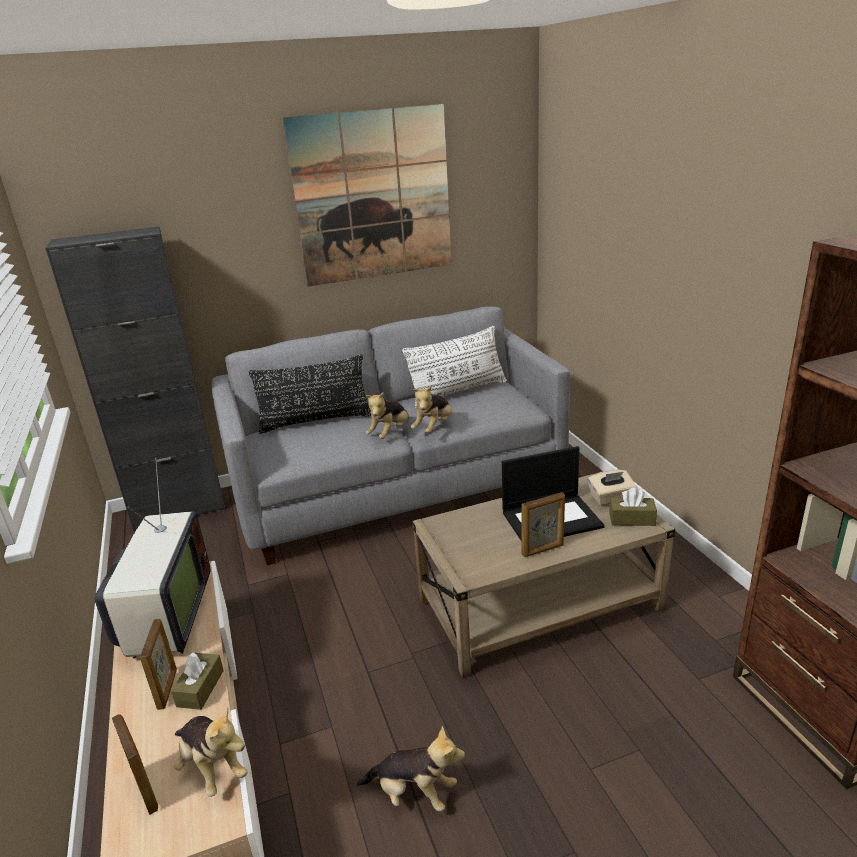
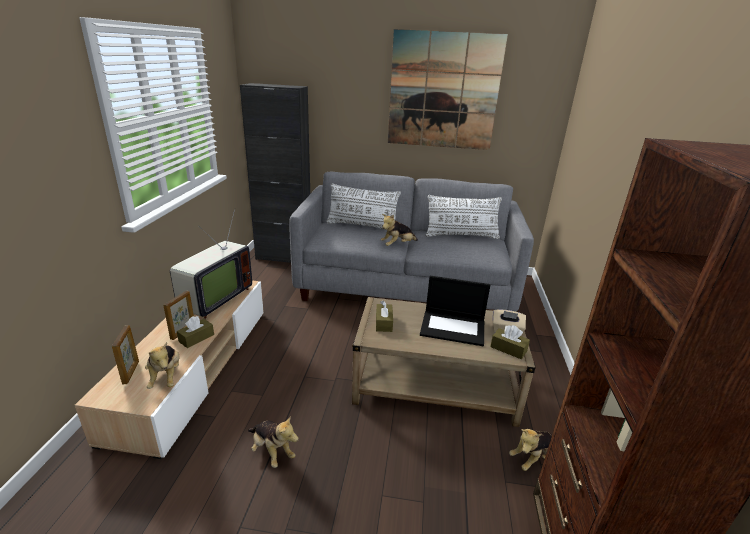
camera: 25 degrees right, 0 degrees up
(315, 421) = (362, 226): black pillow -> white pillow
(434, 427) = (425, 250): plush toy -> plush toy (533, 458)
(467, 547) = (384, 323): none -> brown tissue box
(543, 550) = (428, 343): picture frame -> none

